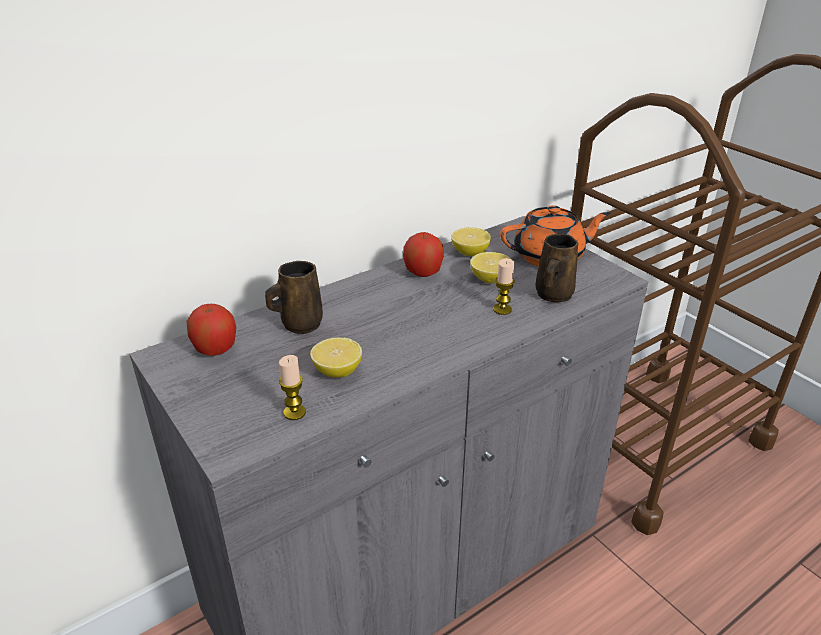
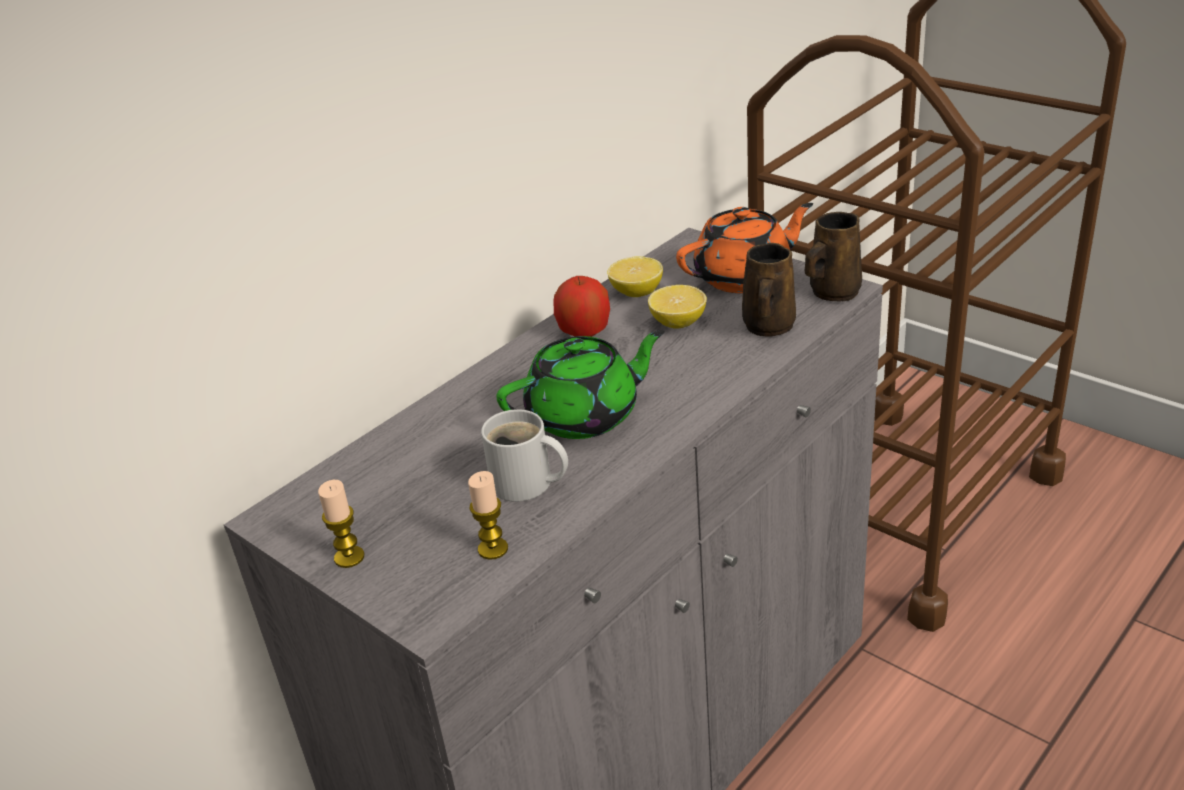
camera: 10 degrees left, 0 degrees up
(215, 349) = (345, 493): apple -> none
(299, 324) = (445, 435): brown mug -> brown mug (832, 292)
(337, 371) = (526, 485): lemon -> white mug
(399, 331) = (585, 415): none -> green teapot
(502, 309) = (709, 359): candle -> candle (349, 557)

